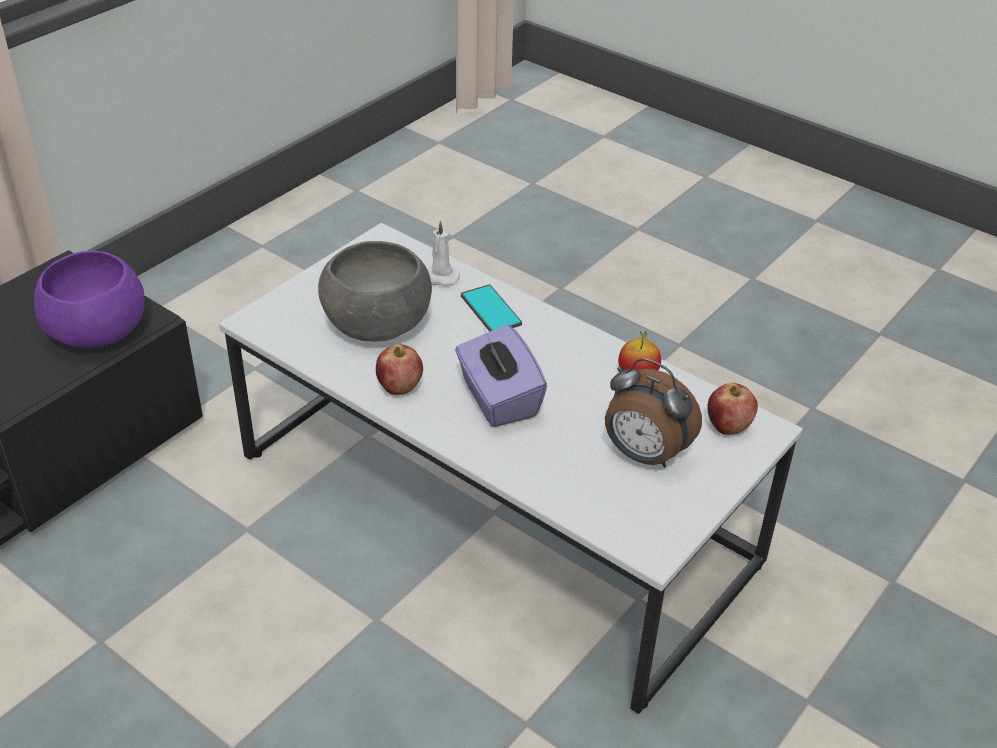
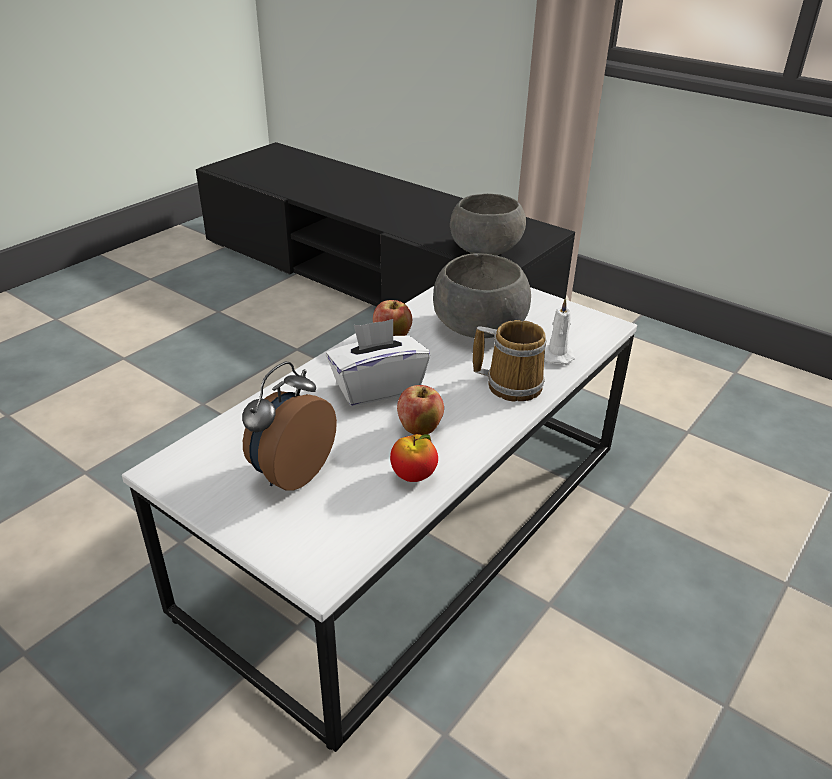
camera: 90 degrees right, 5 degrees down
(95, 330) = (485, 248): purple bowl -> grey bowl
(490, 310) = (511, 384): phone -> mug
(498, 399) = (377, 387): purple tissue box -> white tissue box
(728, 427) = (326, 541): apple -> apple (419, 429)

